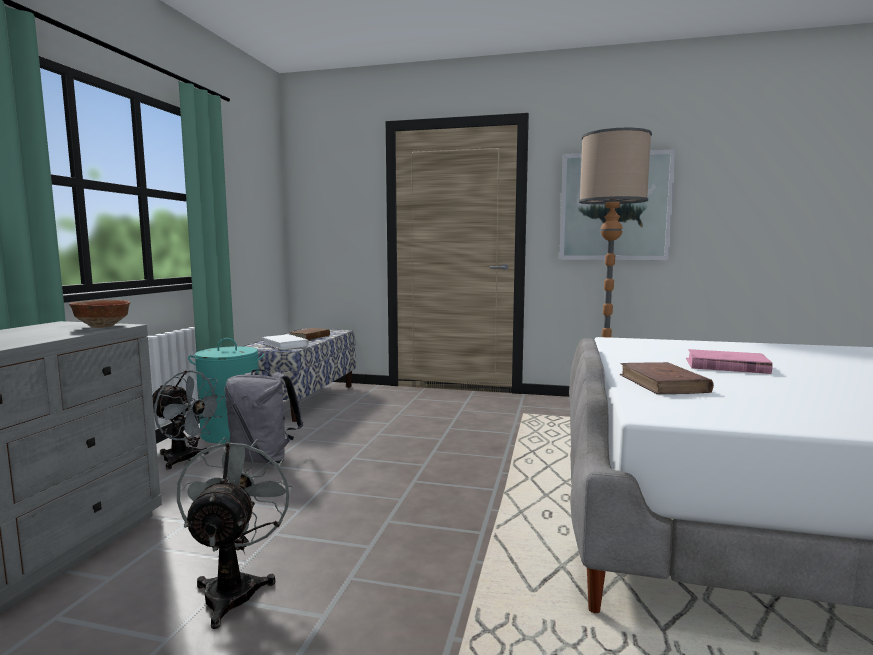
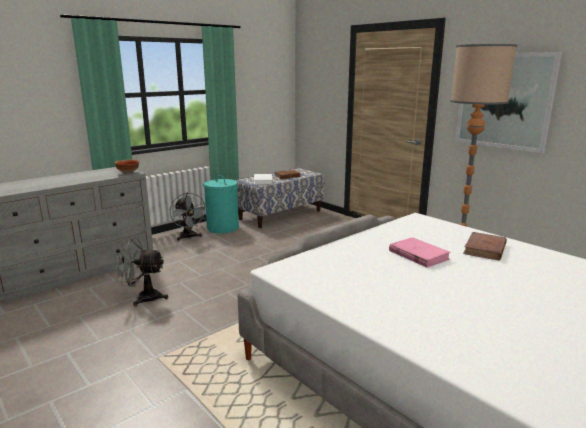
camera: 35 degrees right, 10 degrees up
(234, 588) = (143, 298): grey fan -> grey fan turned 120 degrees counterclockwise
(264, 459) = (219, 246): grey backpack -> none
(663, 383) = (336, 256): brown book -> brown book (485, 249)

